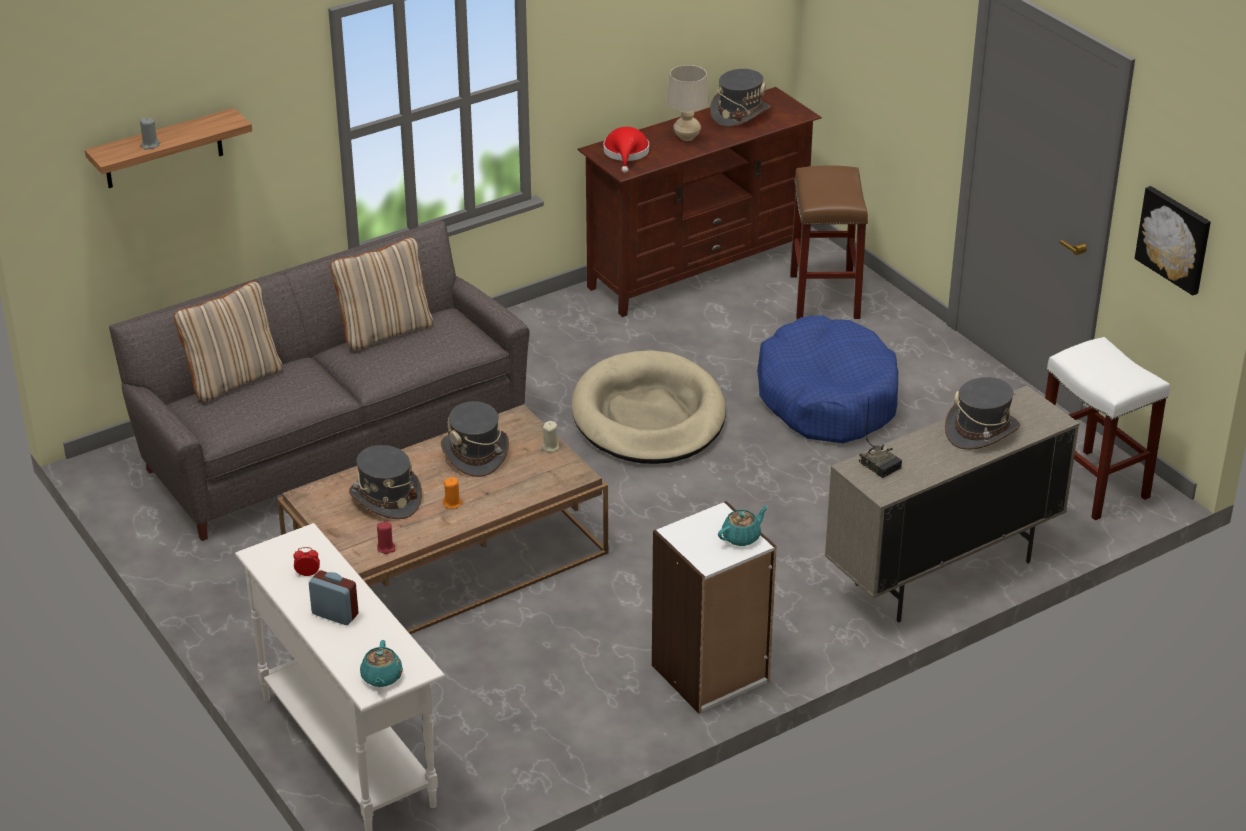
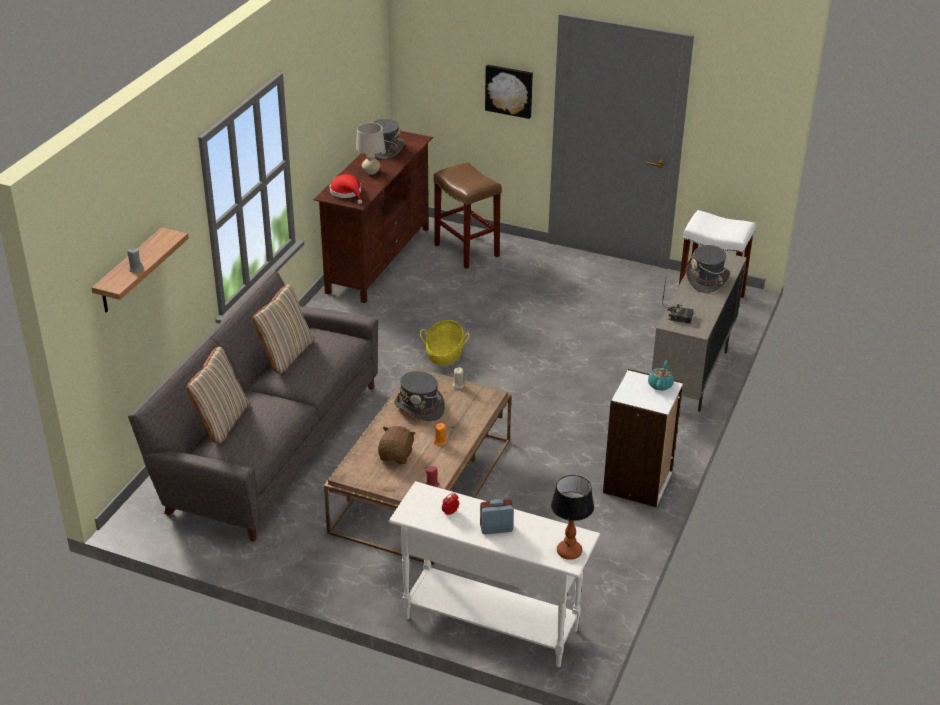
camera: 35 degrees left, 0 degrees up
(381, 678) = (568, 552): turquoise teapot -> table lamp
(385, 498) = (396, 455): grey hat -> brown plush toy
(649, 416) = (444, 354): beige dog bed -> basket
(827, 398) = (530, 306): blue dog bed -> none
(1175, 239) = (737, 137): picture -> picture (509, 90)

